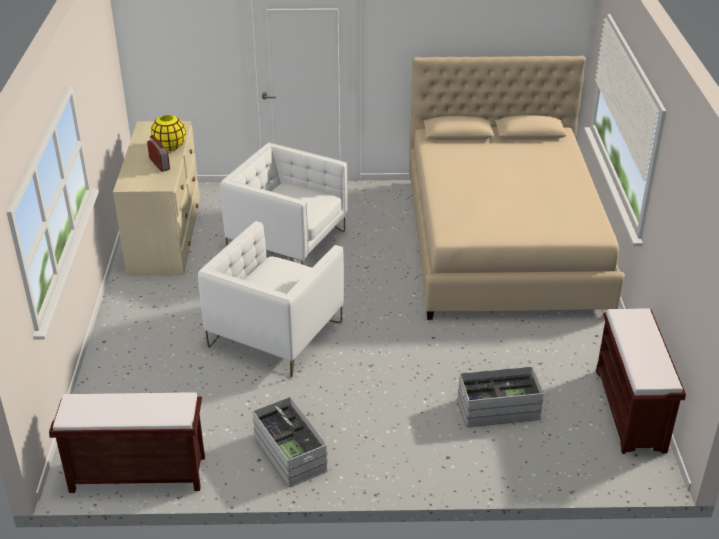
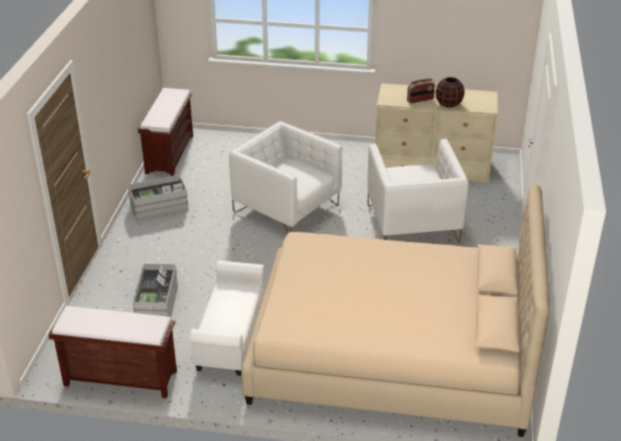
camera: 100 degrees right, 0 degrees up
(170, 147) = (448, 104): yellow vase -> black vase
(287, 242) = (412, 223): white armchair -> white armchair turned 135 degrees clockwise
(526, 342) = (231, 336): none -> white ottoman

